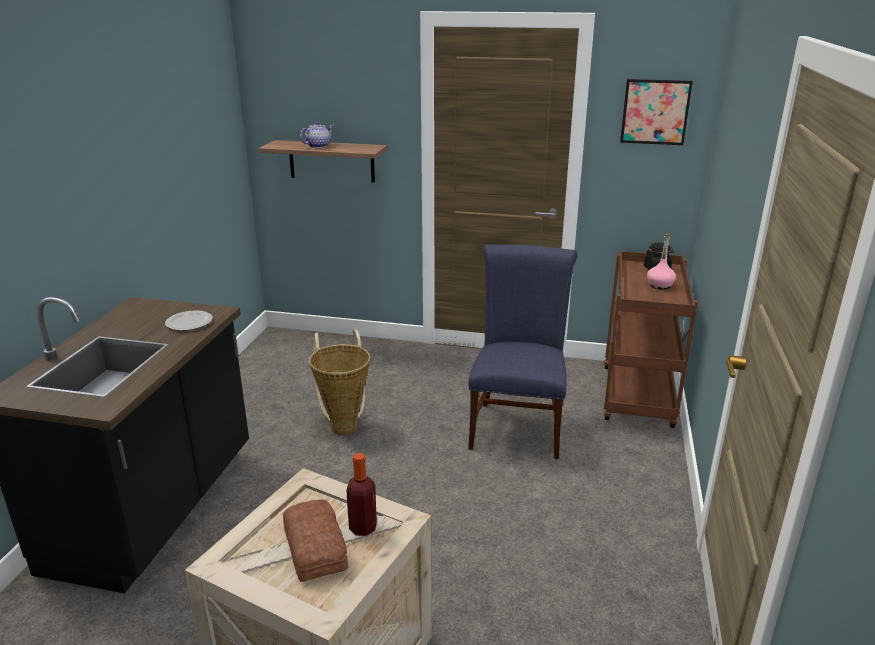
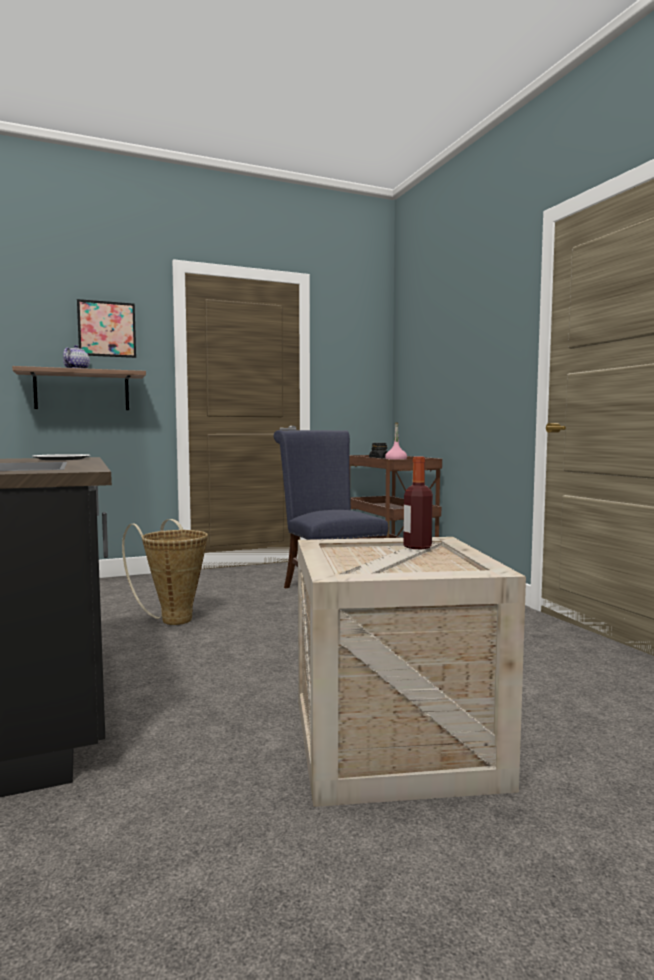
camera: 35 degrees left, 20 degrees down
(316, 546) = (403, 557): bread -> none
(655, 112) = (356, 348): picture -> picture (107, 329)

